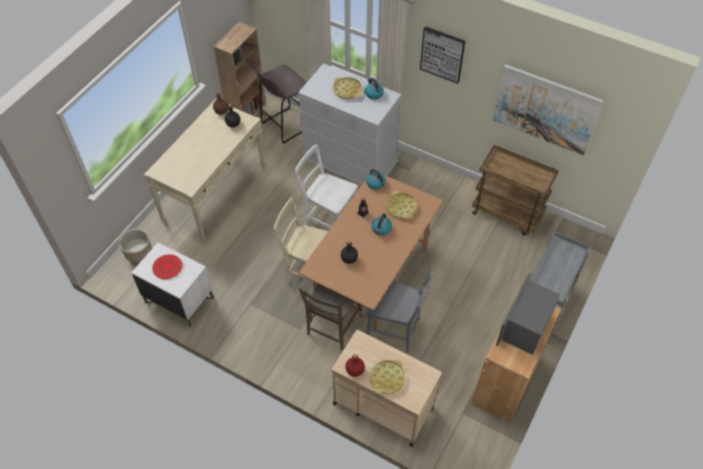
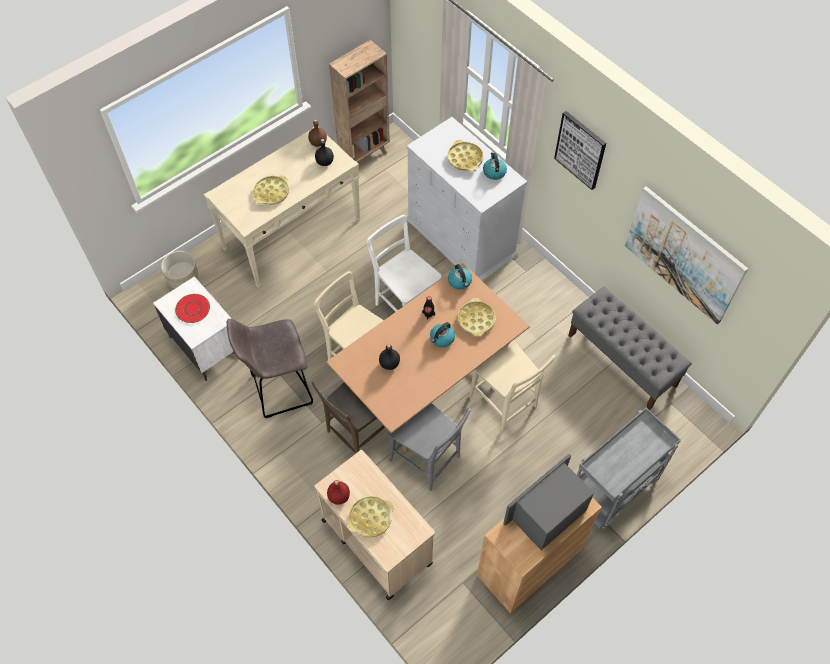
camera: 20 degrees right, 5 degrees up
(200, 158) = (272, 193): none -> yellow tray
(284, 126) = (403, 173): grey stool -> grey stool (279, 390)
(436, 270) = (505, 403): none -> beige chair
(507, 213) = (622, 360): brown cart -> grey bench

